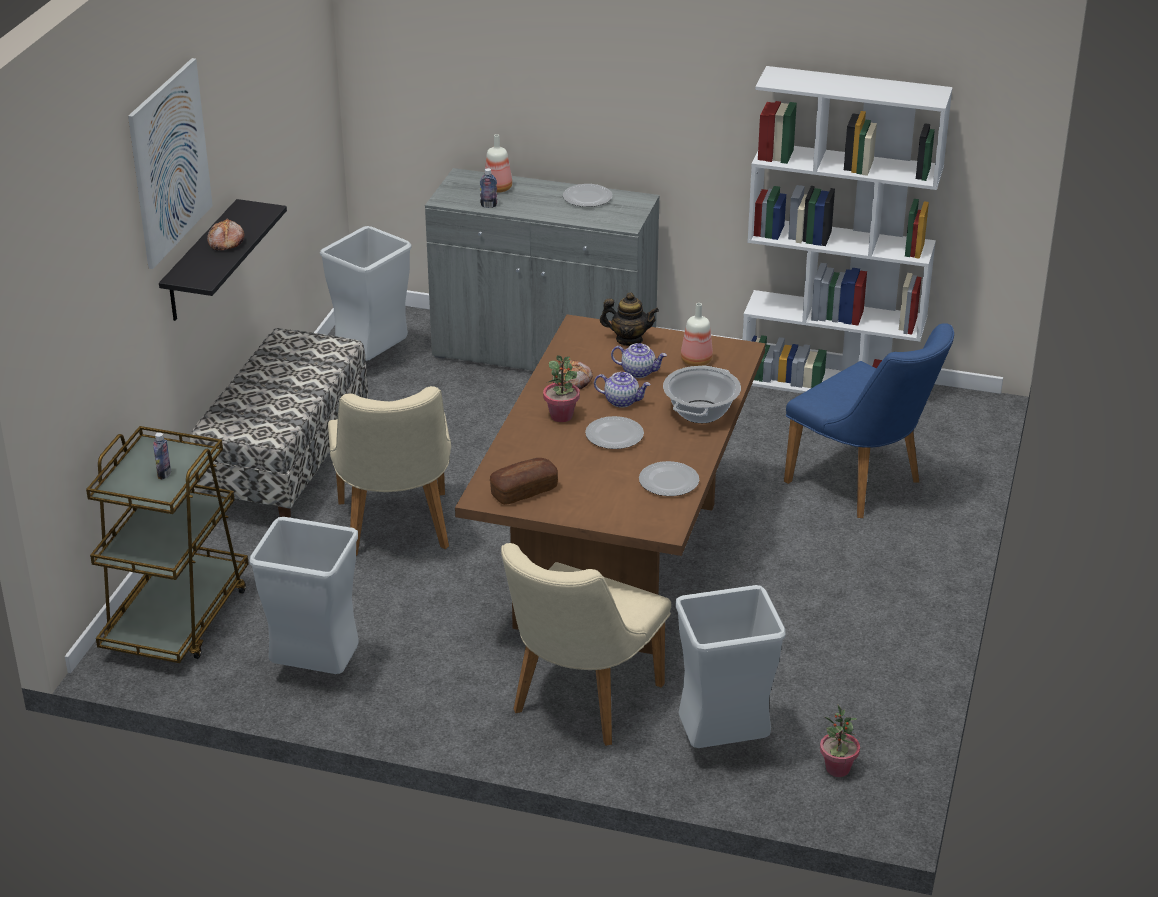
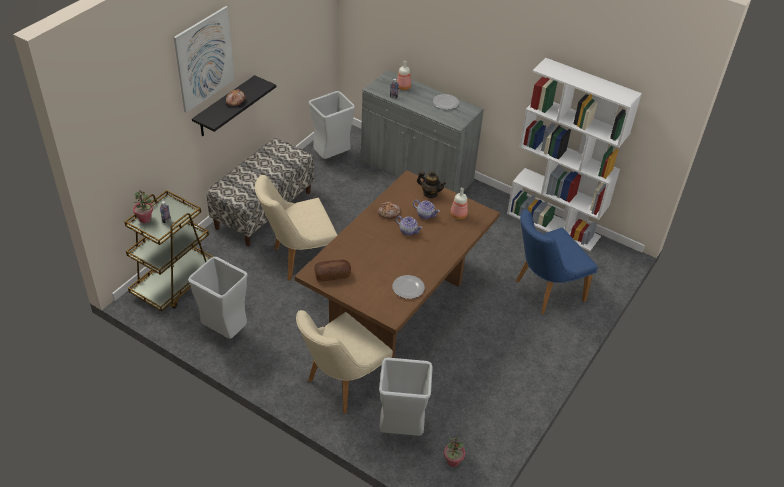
camera: 15 degrees right, 10 degrees up
(395, 532) = (298, 259): beige chair -> beige chair turned 60 degrees clockwise
(561, 416) = (373, 233): potted plant -> potted plant (145, 219)
(614, 435) = (394, 251): plate -> none
(700, 412) = (445, 248): cooking pot -> none
(863, 485) = (543, 291): blue chair -> blue chair turned 90 degrees clockwise

